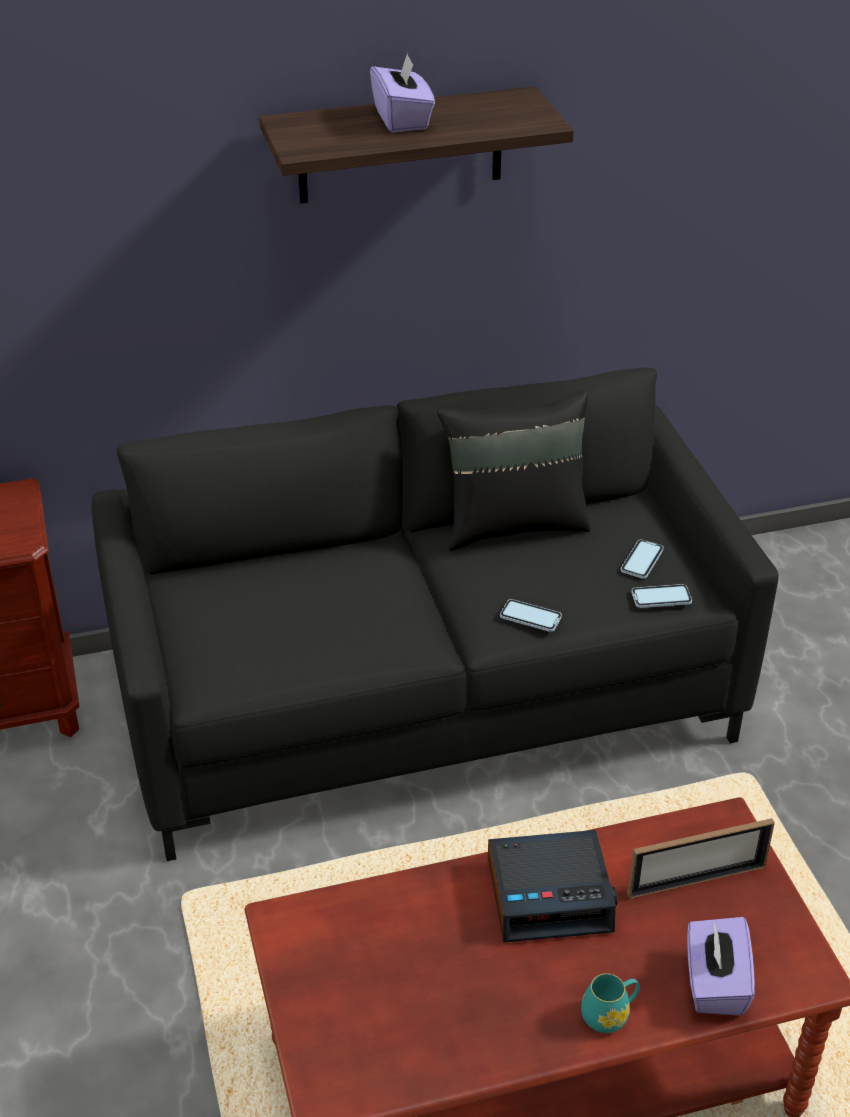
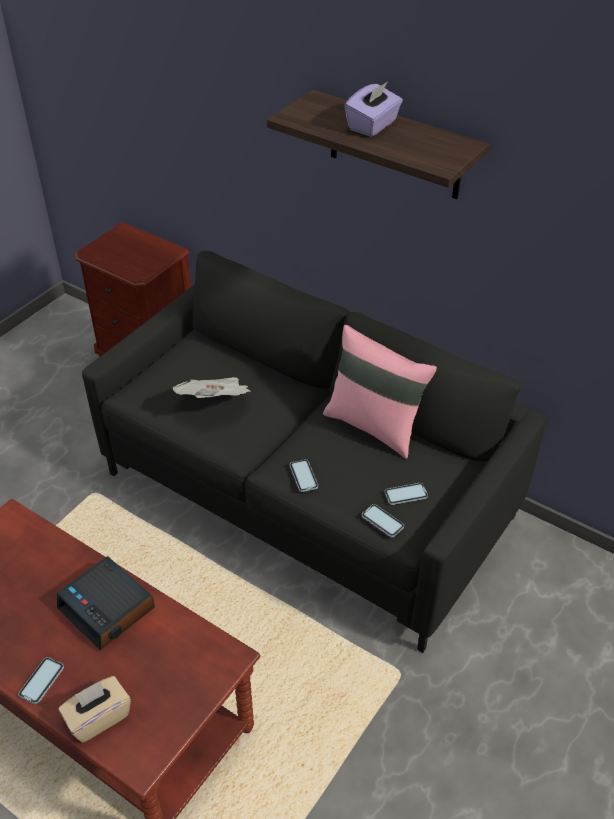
camera: 50 degrees right, 5 degrees up
(321, 621) = (215, 402): none -> newspaper
(513, 525) = (374, 425): black pillow -> pink pillow
(610, 1014) = (41, 681): turquoise mug -> phone
(696, 880) = (171, 667): picture frame -> none
(714, 984) = (98, 717): purple tissue box -> beige tissue box

